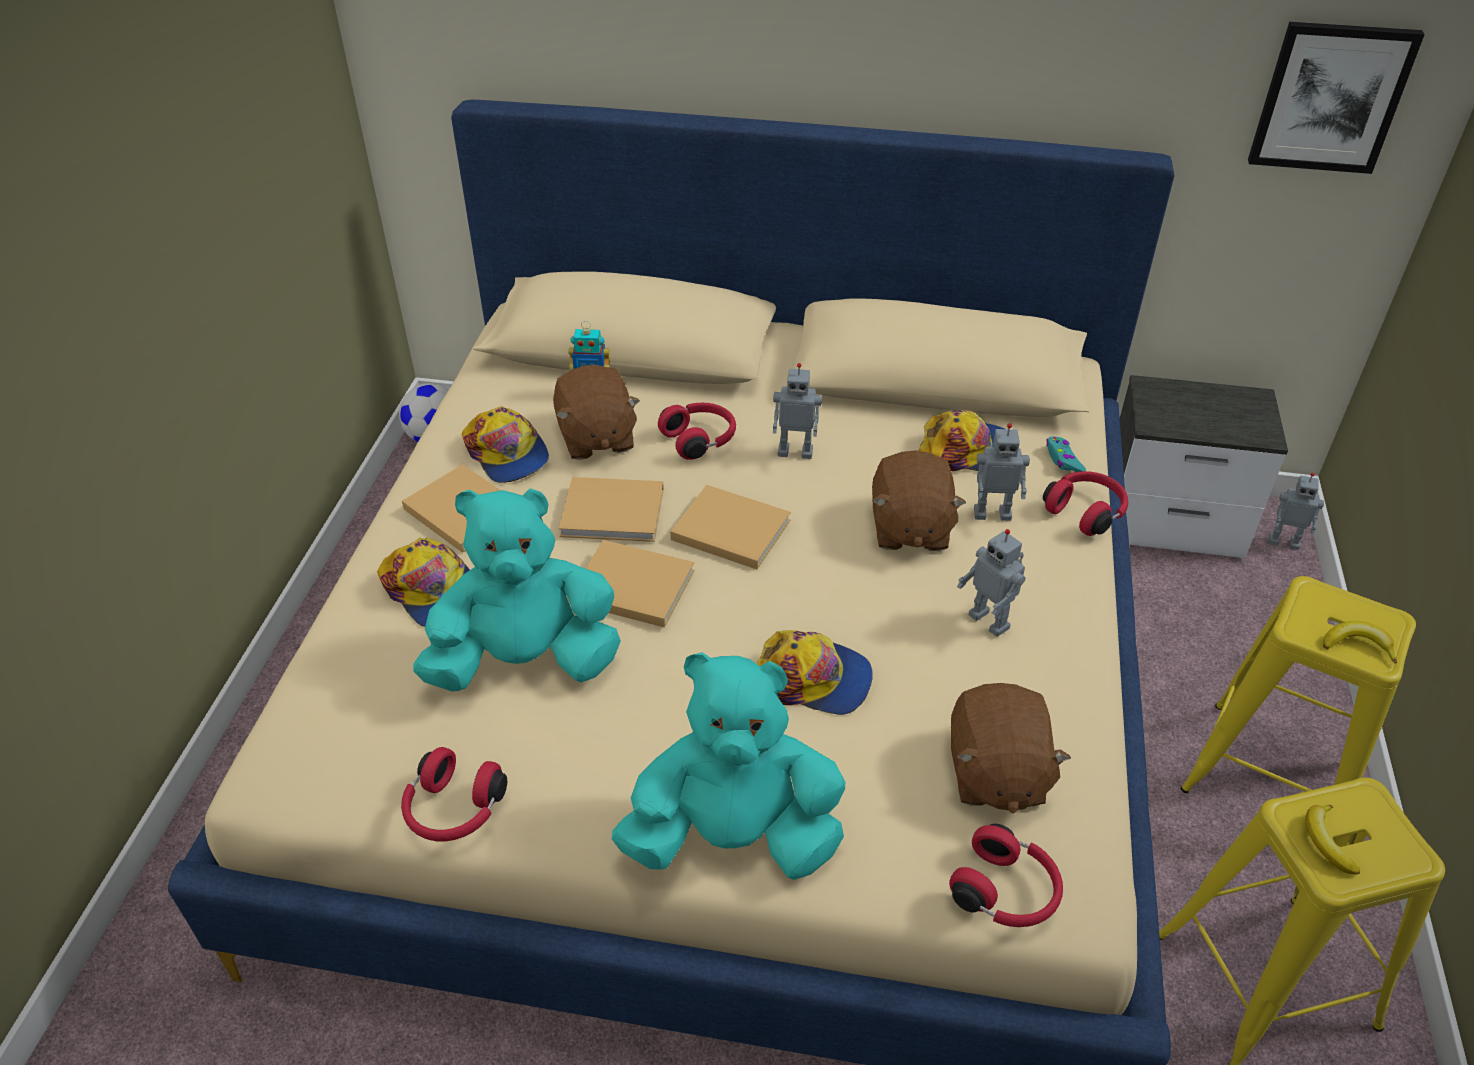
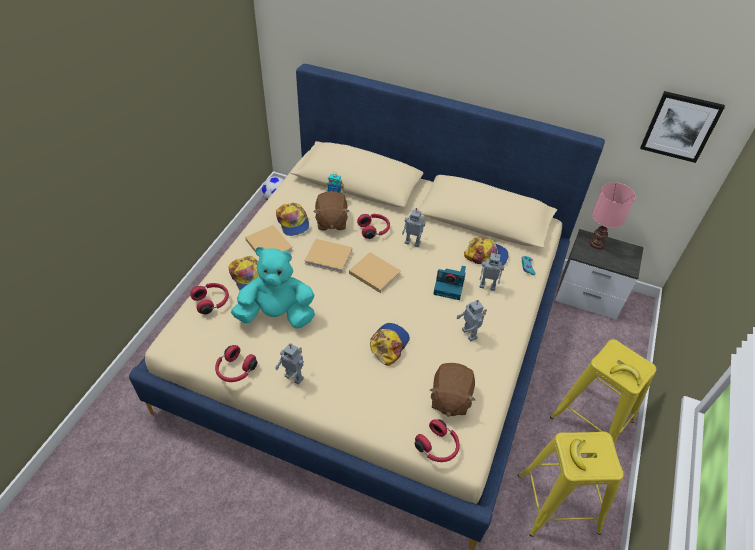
camera: 10 degrees right, 5 degrees up
(629, 585) = (326, 290): beige book -> none
(734, 837) = (338, 402): turquoise plush toy -> none
(812, 679) = (389, 344): cap -> cap turned 90 degrees counterclockwise
(909, 528) = (449, 286): brown plush toy -> camera
(1086, 511) = (528, 292): red headphones -> red headphones (212, 301)
(1177, 398) = (596, 244): none -> pink table lamp
(1284, 541) = (637, 315): toy robot -> toy robot (295, 376)

